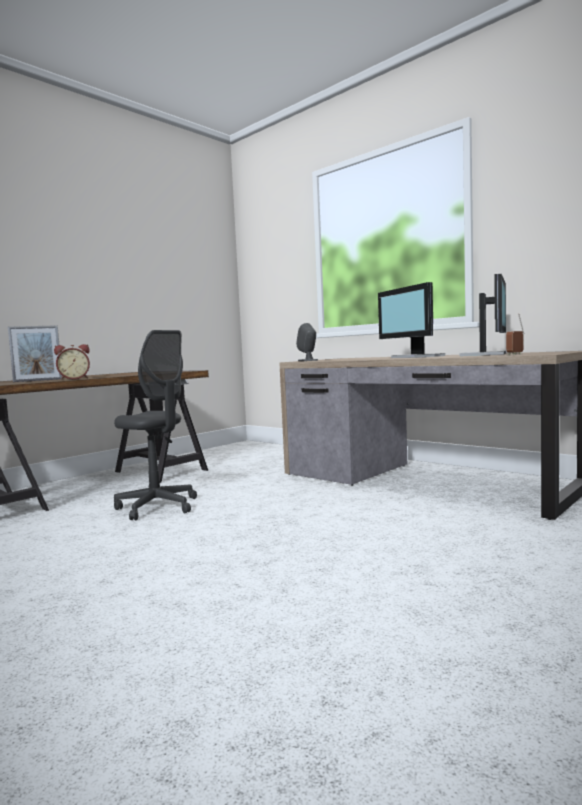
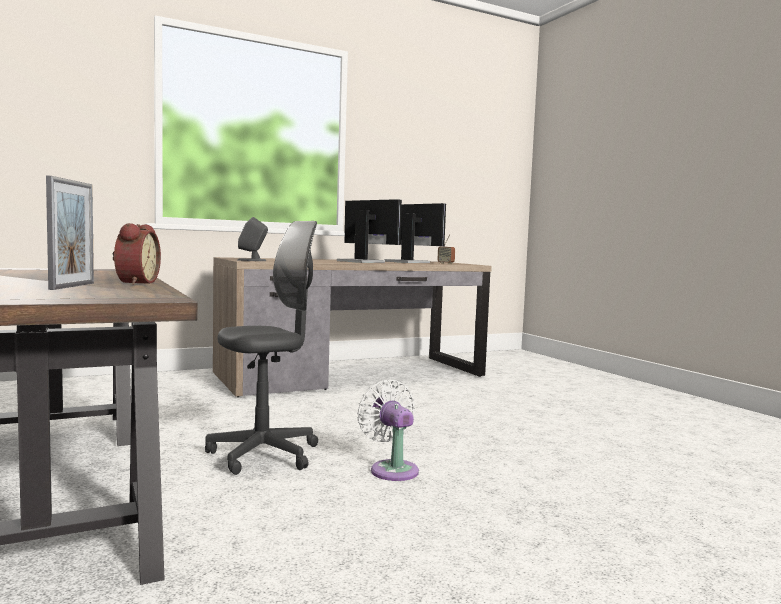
camera: 70 degrees left, 0 degrees up
(145, 541) = (392, 469): none -> white fan
(416, 357) = (361, 261): monitor -> monitor turned 135 degrees counterclockwise

